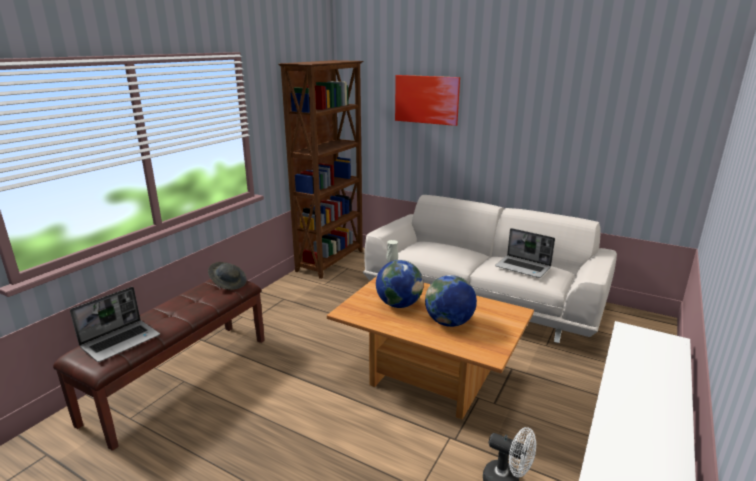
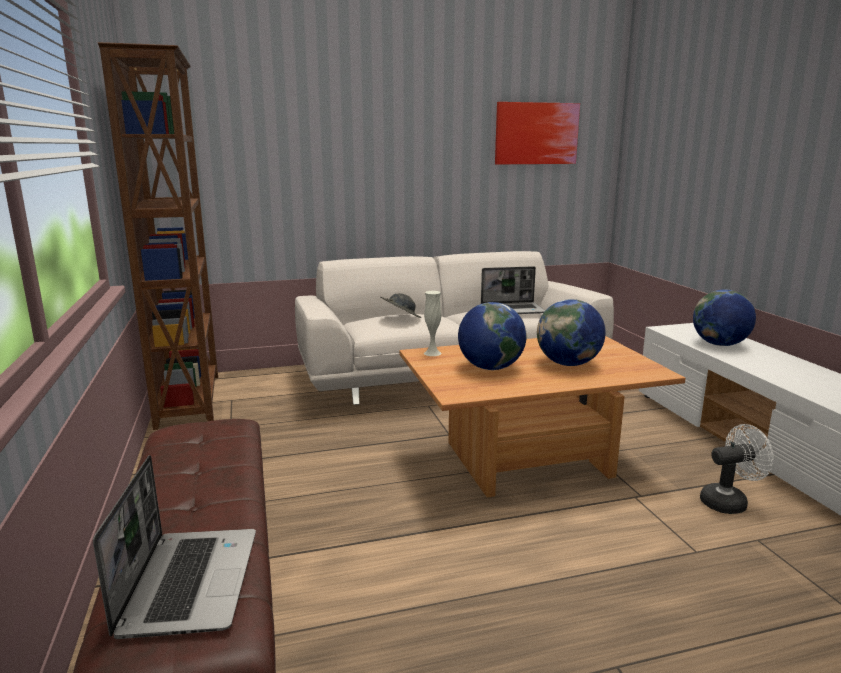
camera: 45 degrees left, 5 degrees down
(228, 283) = (208, 431): grey hat -> grey hat (400, 318)
(426, 99) = (301, 125): picture -> picture (536, 133)
(641, 363) = (719, 344): none -> globe

